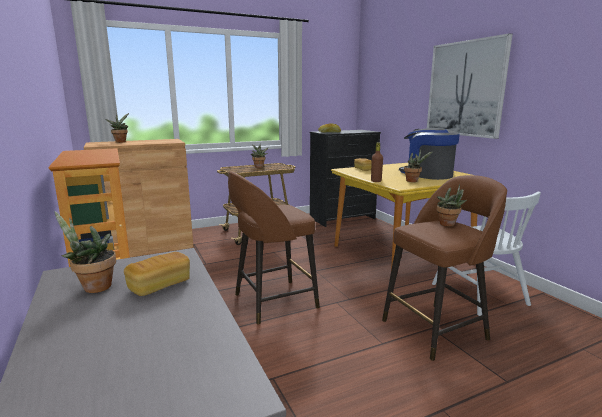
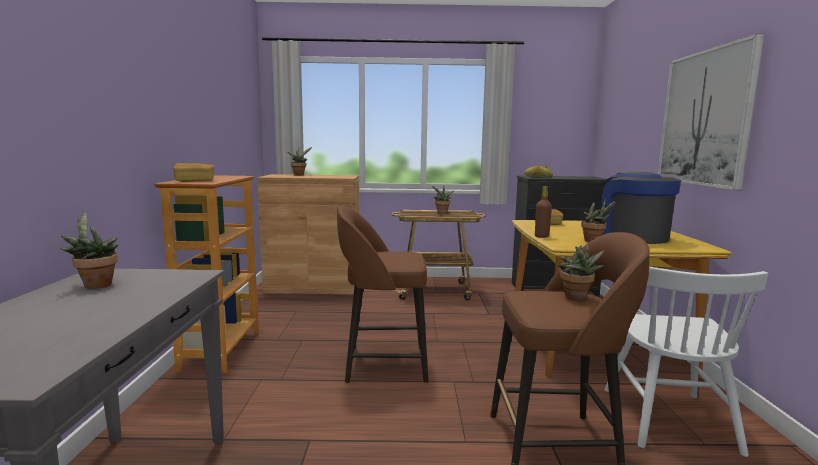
camera: 25 degrees right, 5 degrees down
(160, 285) = (139, 292): bread -> bread (195, 181)

